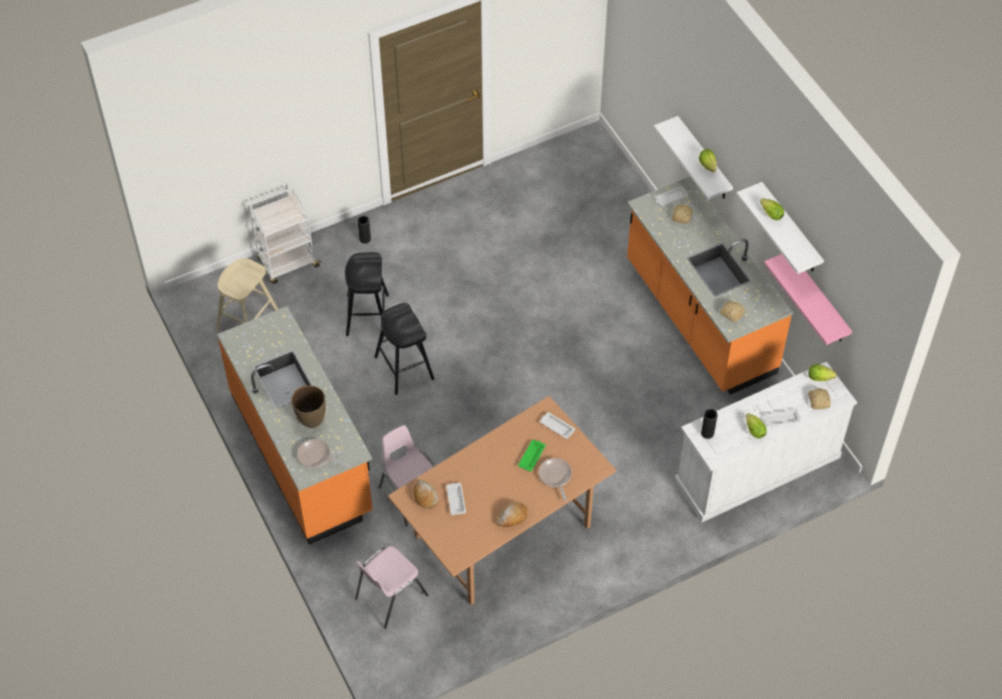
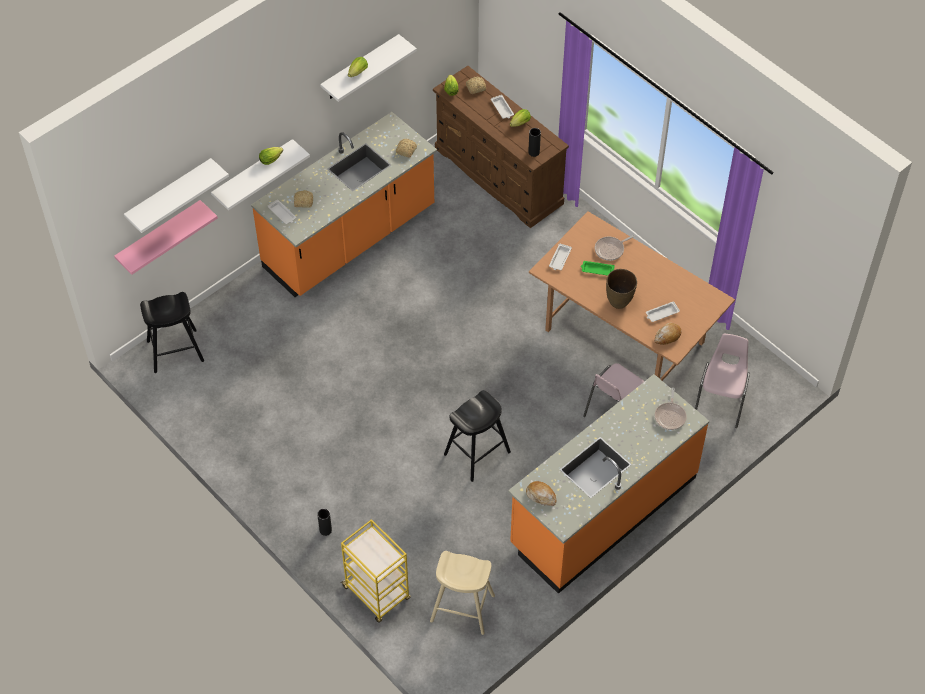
camera: 105 degrees left, 0 degrees up
(287, 263) = (377, 594): white cart -> yellow cart
(311, 420) = (633, 431): brown vase -> brown vase (619, 302)
(367, 315) = (423, 501): black stool -> black stool (175, 351)
(390, 596) = (720, 402): pink chair -> pink chair turned 105 degrees counterclockwise
(512, 517) = (662, 270): bread -> bread (541, 496)
(657, 63) = (169, 195): none -> white shelf
(756, 470) = (499, 176): white dresser -> brown dresser
(818, 299) = (403, 68): pink shelf -> pink shelf (159, 236)

